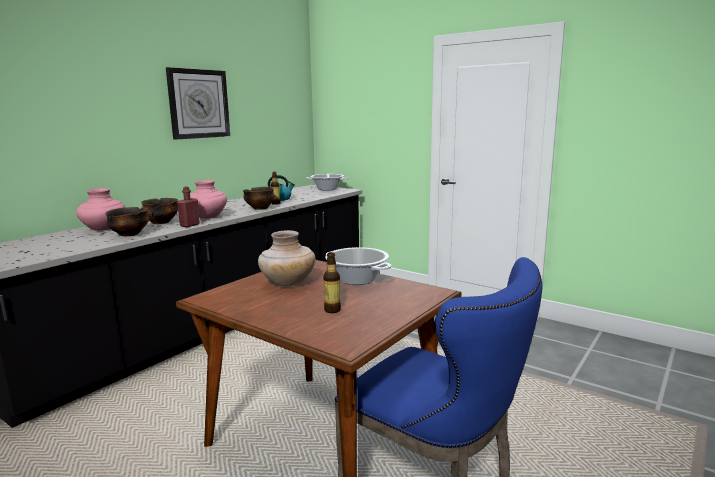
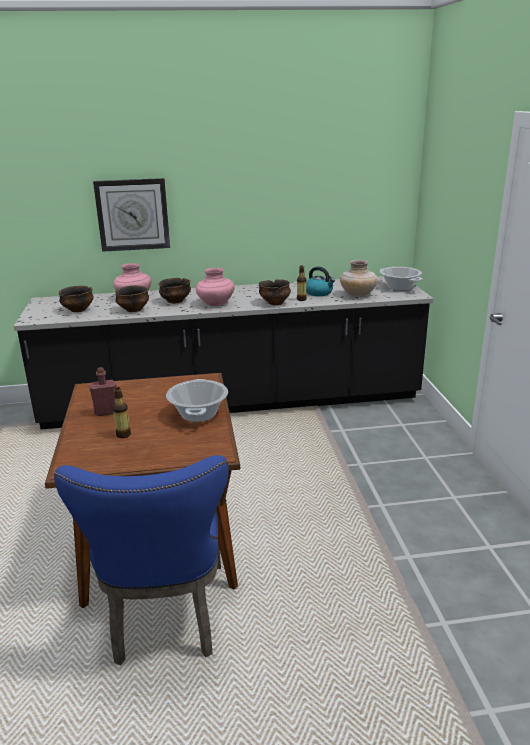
camera: 45 degrees right, 10 degrees up
(54, 247) = (78, 310): none -> bowl
(189, 225) = (185, 311): red bottle -> red bottle (106, 412)
(198, 104) = (252, 183): wall clock -> wall clock (133, 215)
(287, 283) = (153, 396): beige vase -> beige vase (357, 295)

